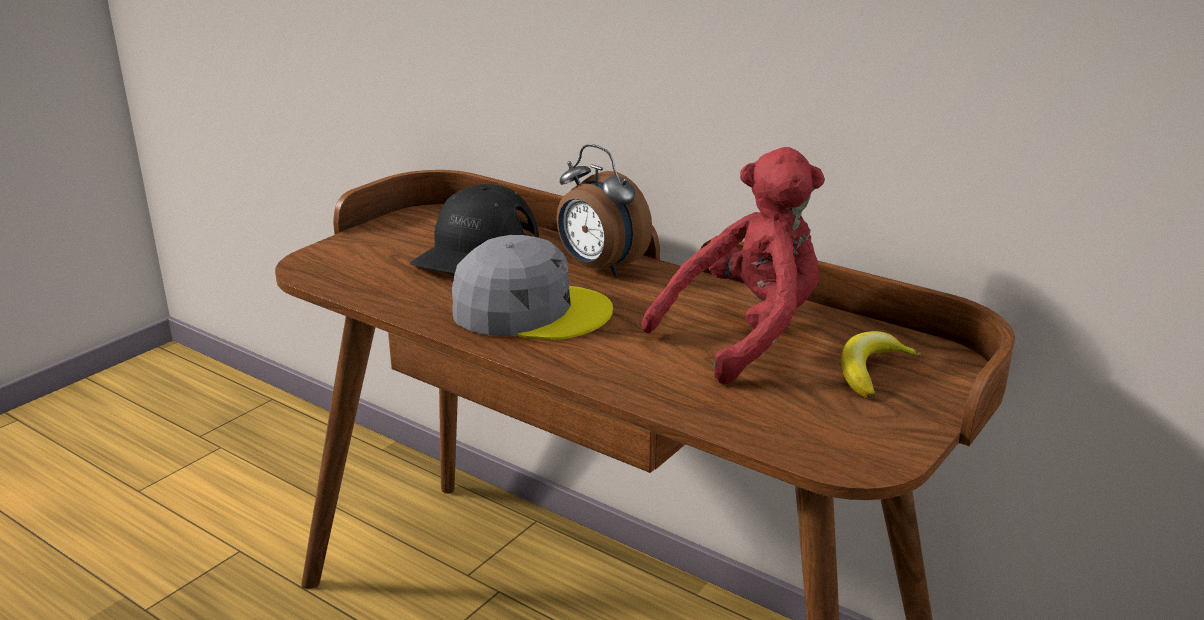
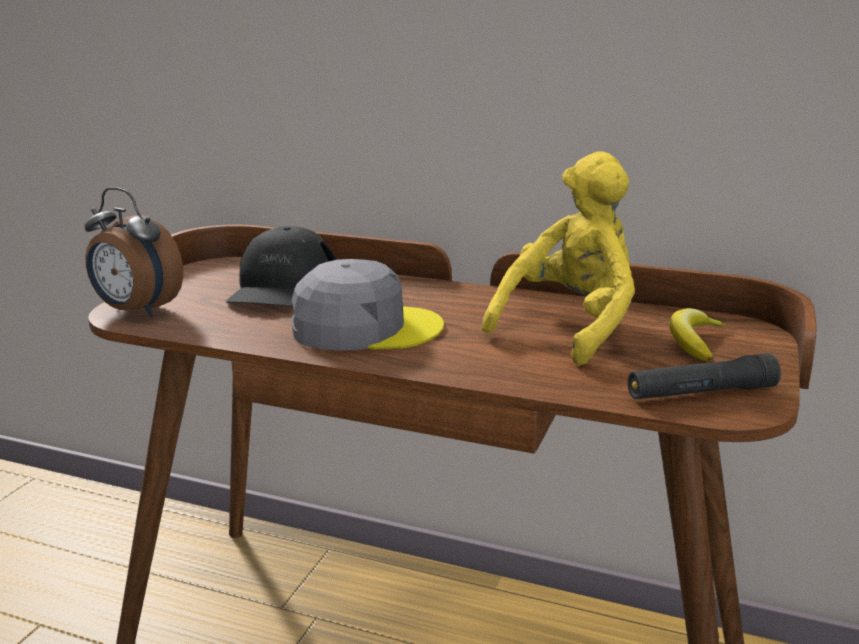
camera: 15 degrees left, 5 degrees down
(599, 268) = (405, 291): alarm clock -> alarm clock (135, 311)
(745, 336) = (570, 328): red plush toy -> yellow plush toy
(830, 436) = (700, 393): none -> black flashlight

